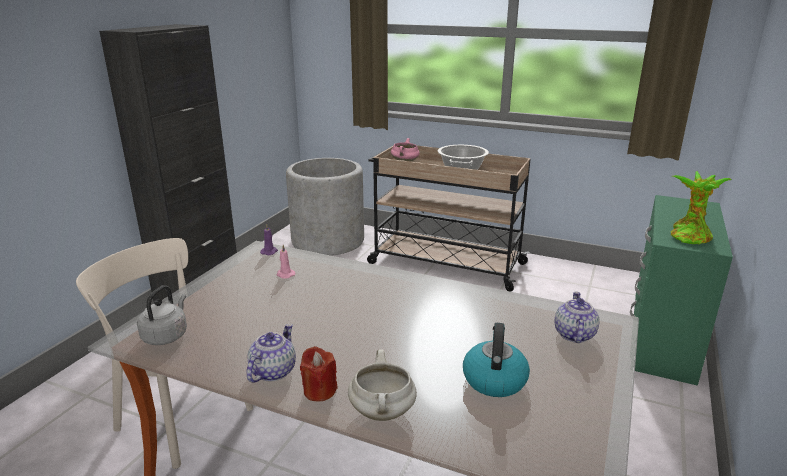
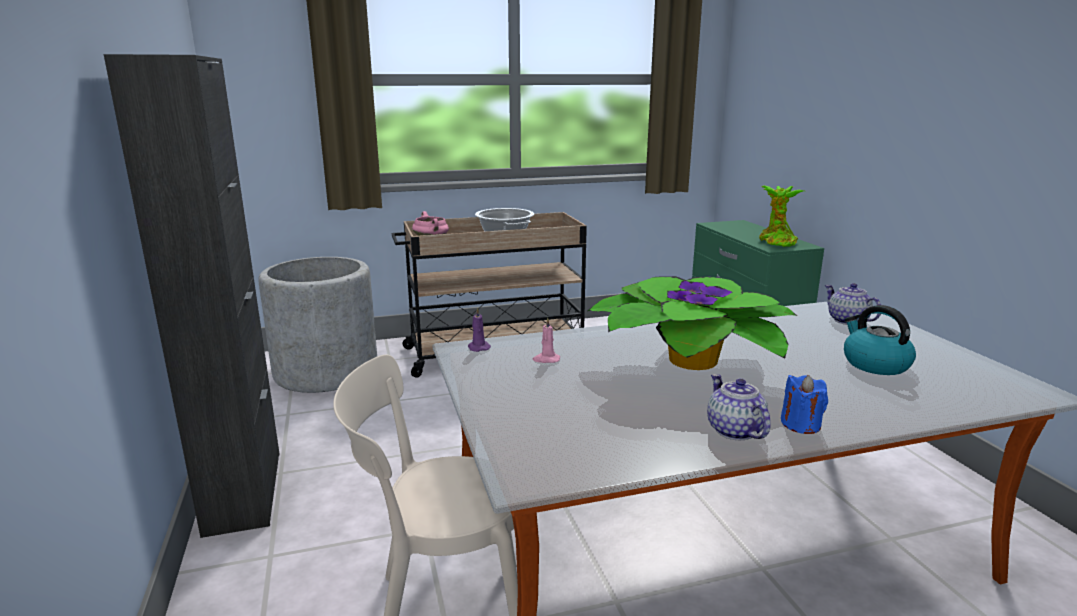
camera: 40 degrees left, 5 degrees down
(166, 335) = (563, 453): grey kettle -> none
(319, 390) = (800, 424): red candle -> blue candle
(361, 313) = (689, 361): none -> potted plant
(383, 412) = (872, 415): white cooking pot -> none

